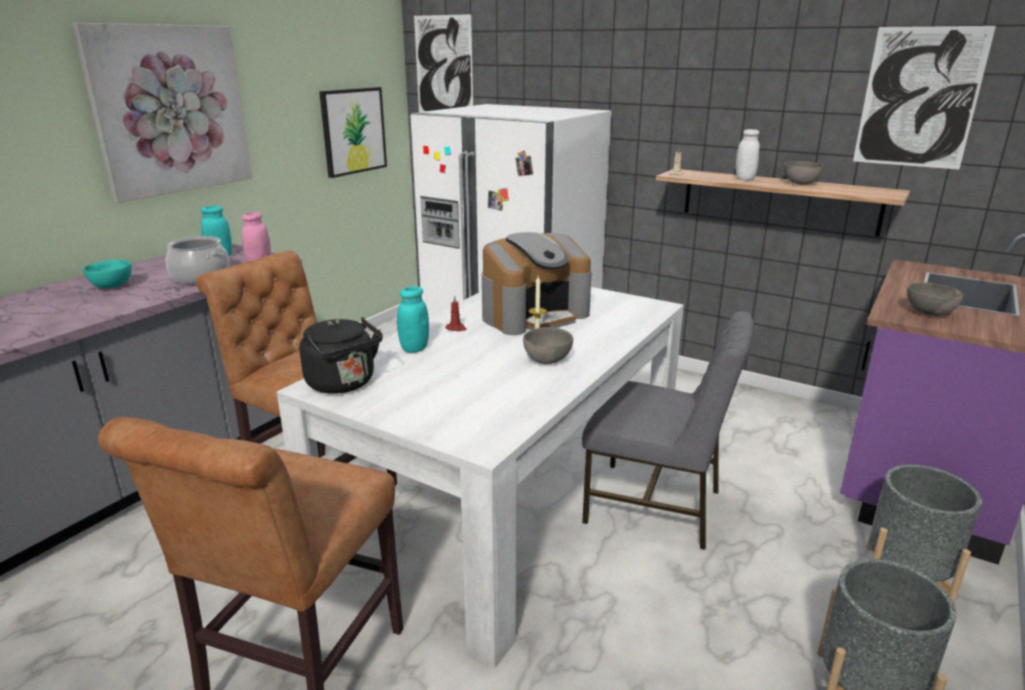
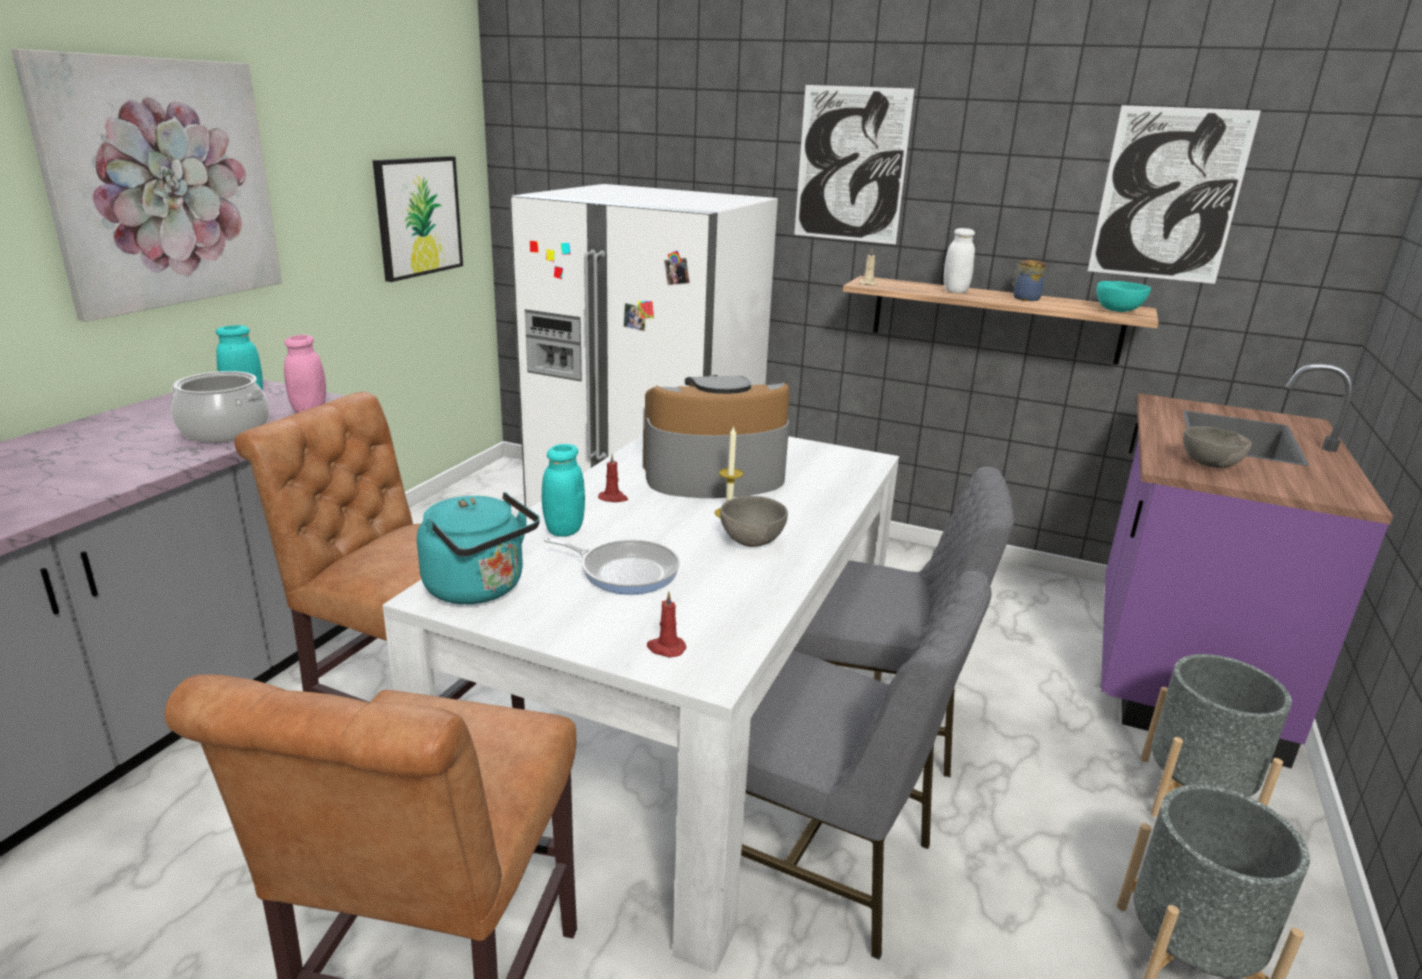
camera: 10 degrees left, 0 degrees up
(112, 287) = (88, 449): turquoise bowl -> turquoise bowl (1117, 311)
(344, 384) = (479, 589): black kettle -> turquoise kettle
(443, 66) = (542, 130): picture -> picture (851, 165)
(447, 377) = (625, 571): none -> frying pan
(459, 428) = (665, 648): none -> red candle
(534, 315) = (713, 476): coffee machine -> coffee machine turned 150 degrees counterclockwise
(589, 600) = (820, 861): none -> grey chair
(800, 184) = (1025, 298): grey bowl -> jar

